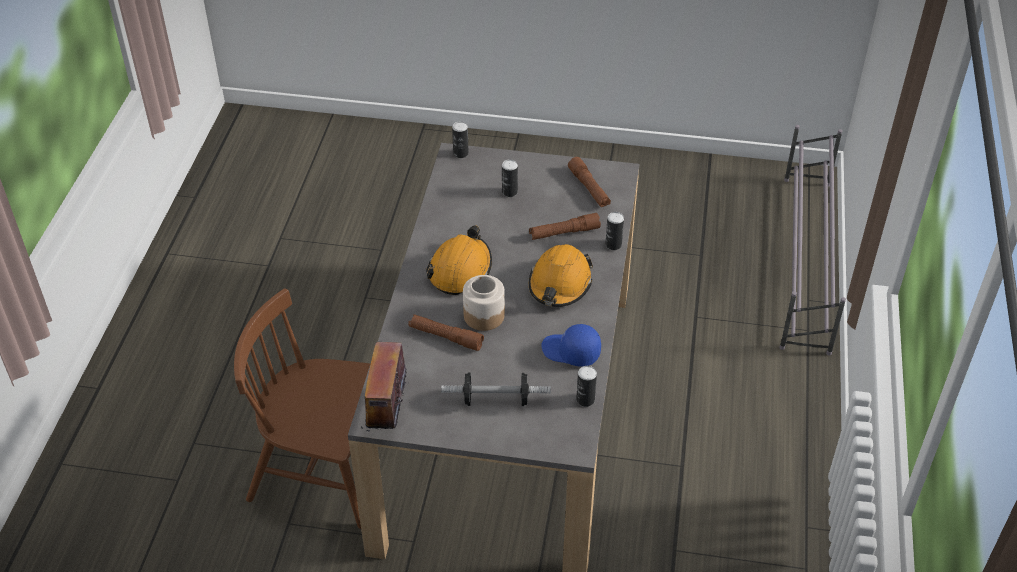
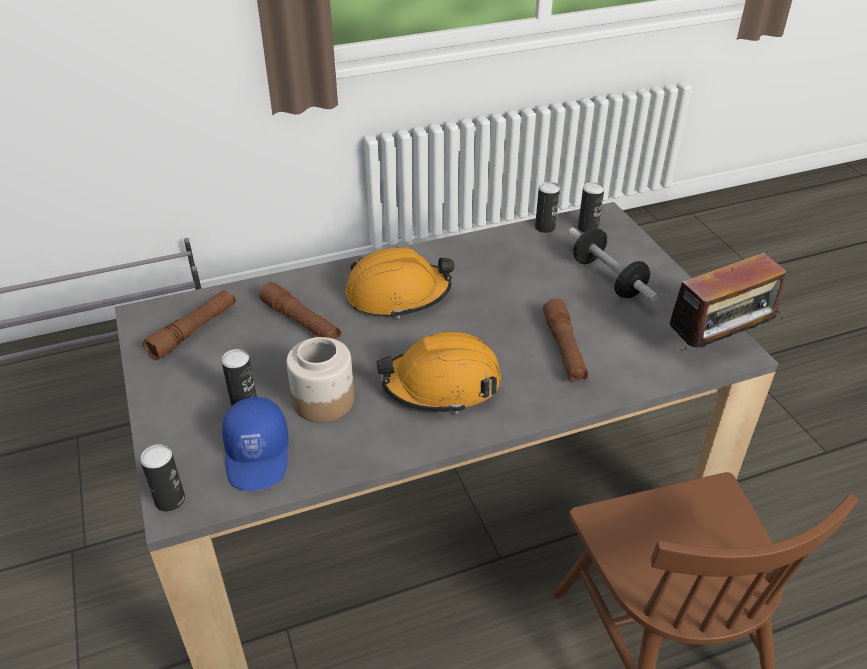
camera: 120 degrees left, 5 degrees down
(483, 315) = (501, 333): jar -> jar (323, 401)
(571, 352) = (493, 255): blue cap -> blue cap (258, 455)
(613, 245) = (297, 278): can -> can (588, 228)

